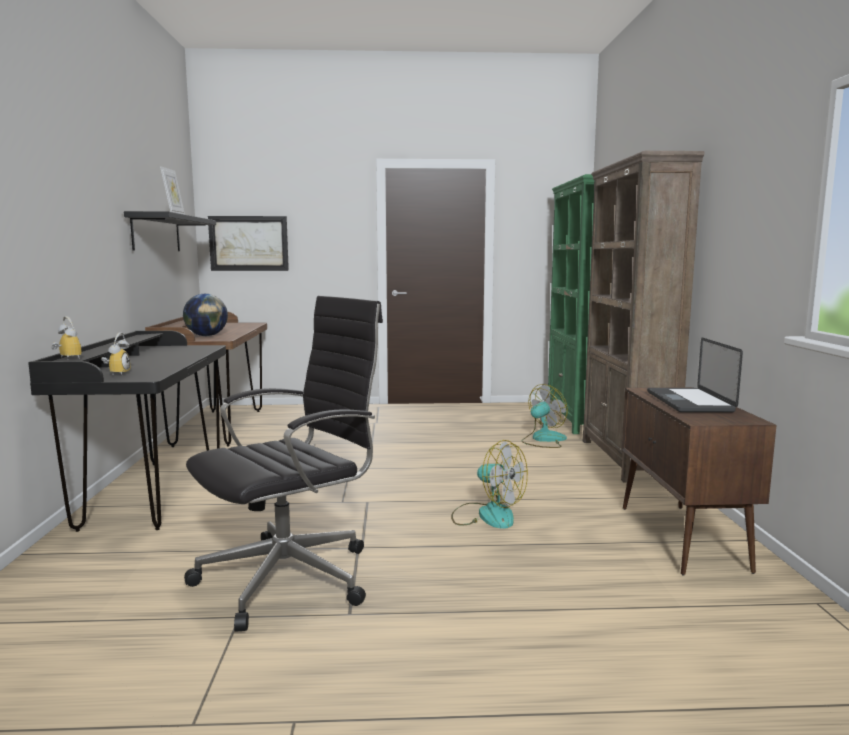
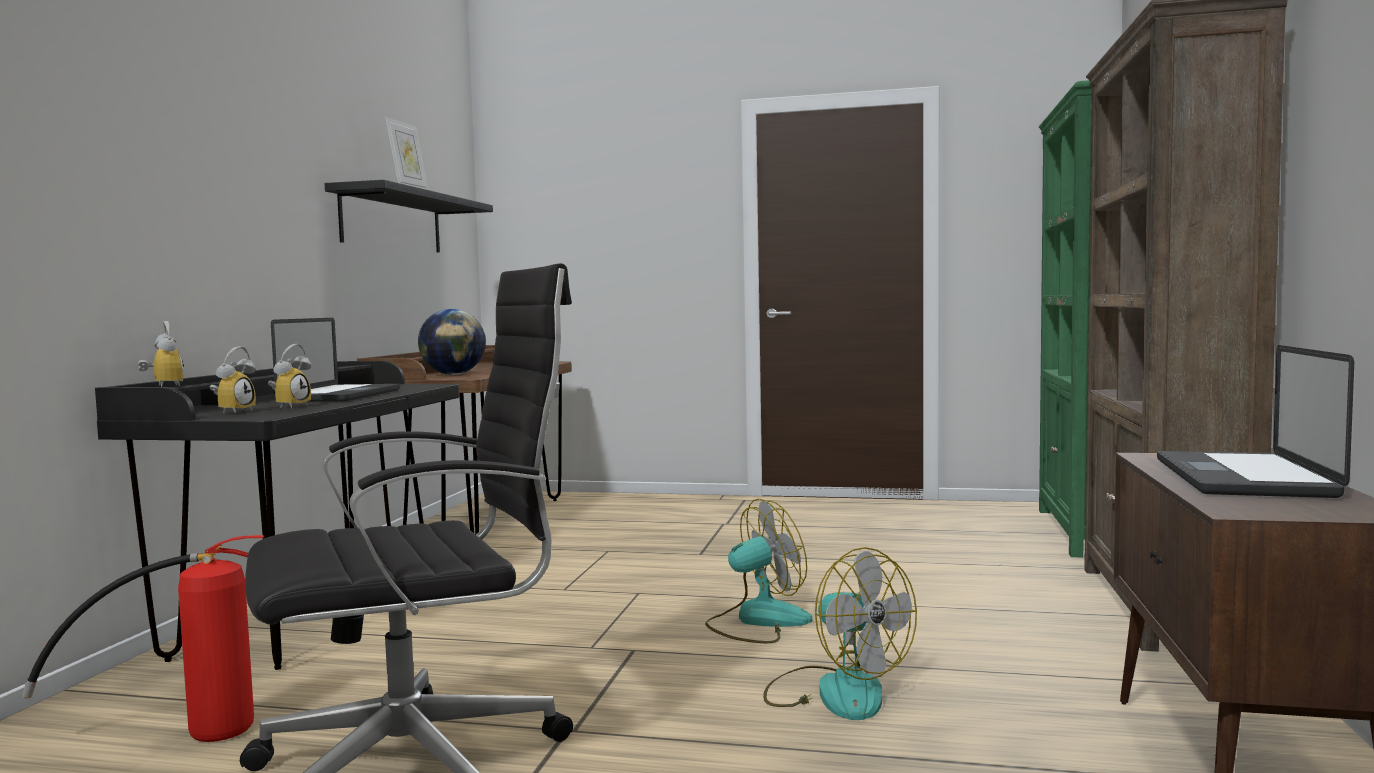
camera: 15 degrees right, 5 degrees down
(130, 571) = (184, 734): none -> fire extinguisher
(148, 368) = (290, 406): none -> alarm clock
(164, 357) = (341, 395): none -> laptop
(249, 243) = (550, 242): picture -> none
(543, 440) = (1007, 564): fan -> fan (757, 621)

